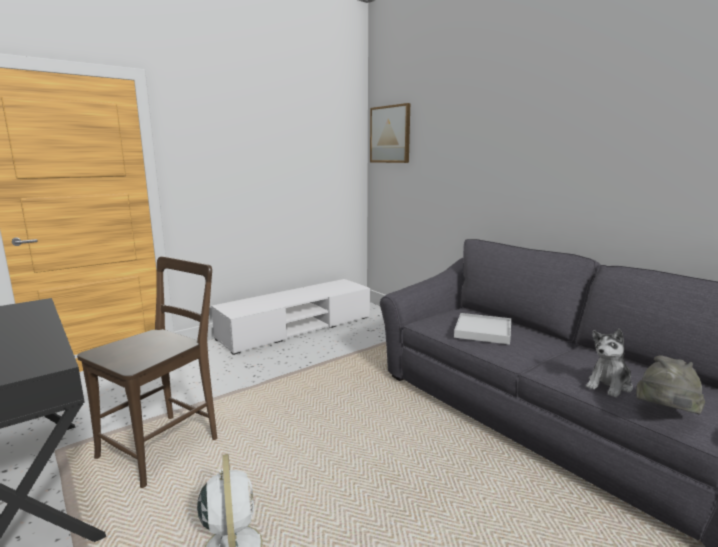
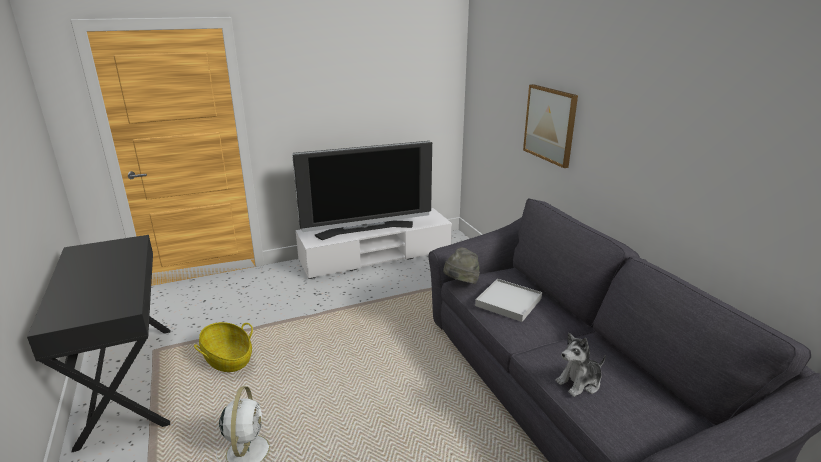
camera: 15 degrees right, 10 degrees up
(164, 445) = (228, 359): brown chair -> basket
(288, 299) = (366, 230): none -> television
(390, 134) = (484, 63): picture -> picture (550, 124)
(665, 415) = (602, 423): grey hat -> grey hat (461, 283)

